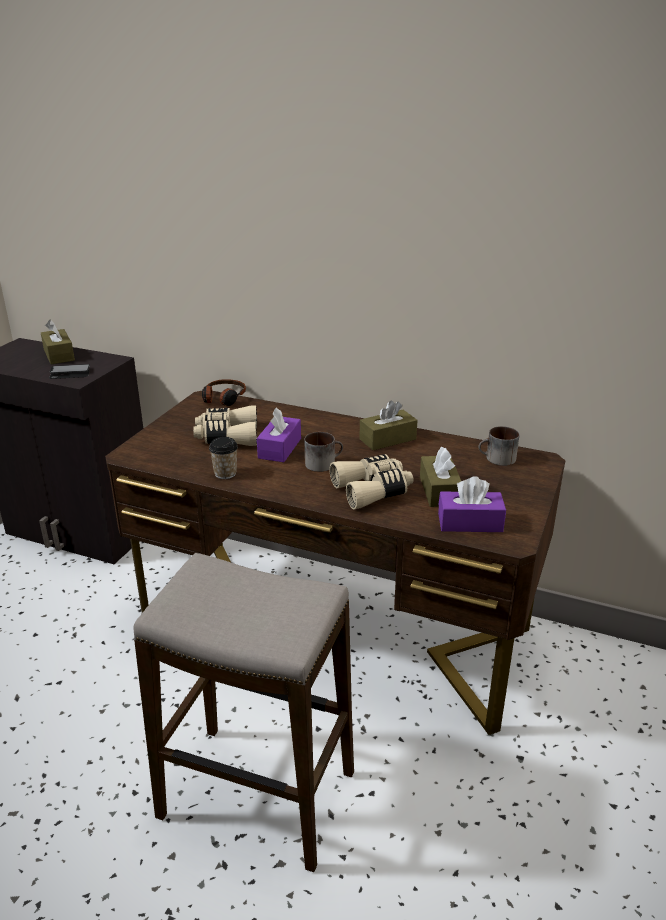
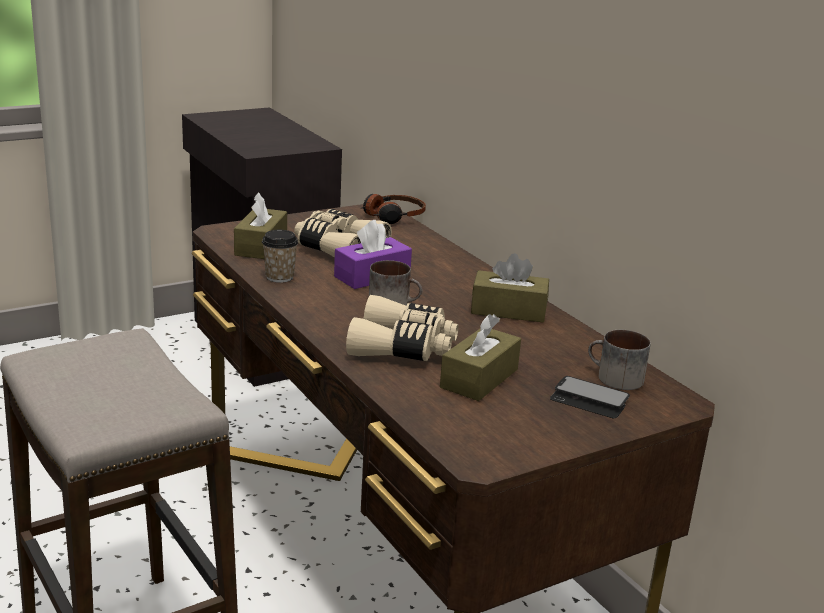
camera: 35 degrees right, 5 degrees down
(59, 355) = (277, 129): brown tissue box -> brown tissue box (261, 246)
(70, 373) = (260, 144): phone -> phone (589, 399)
(470, 523) = (459, 421): purple tissue box -> none

